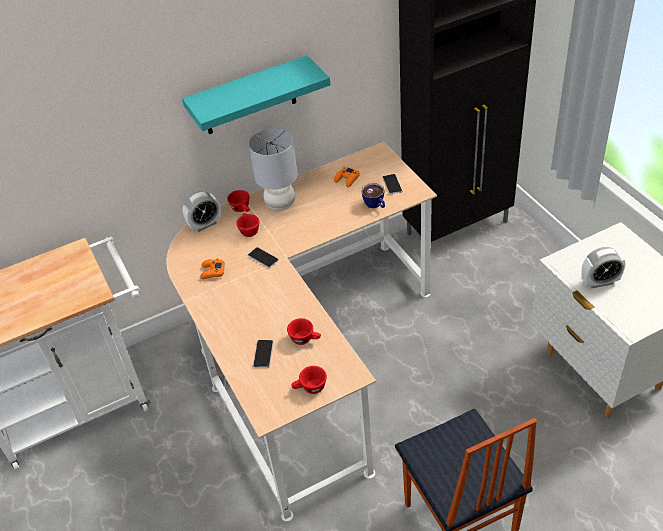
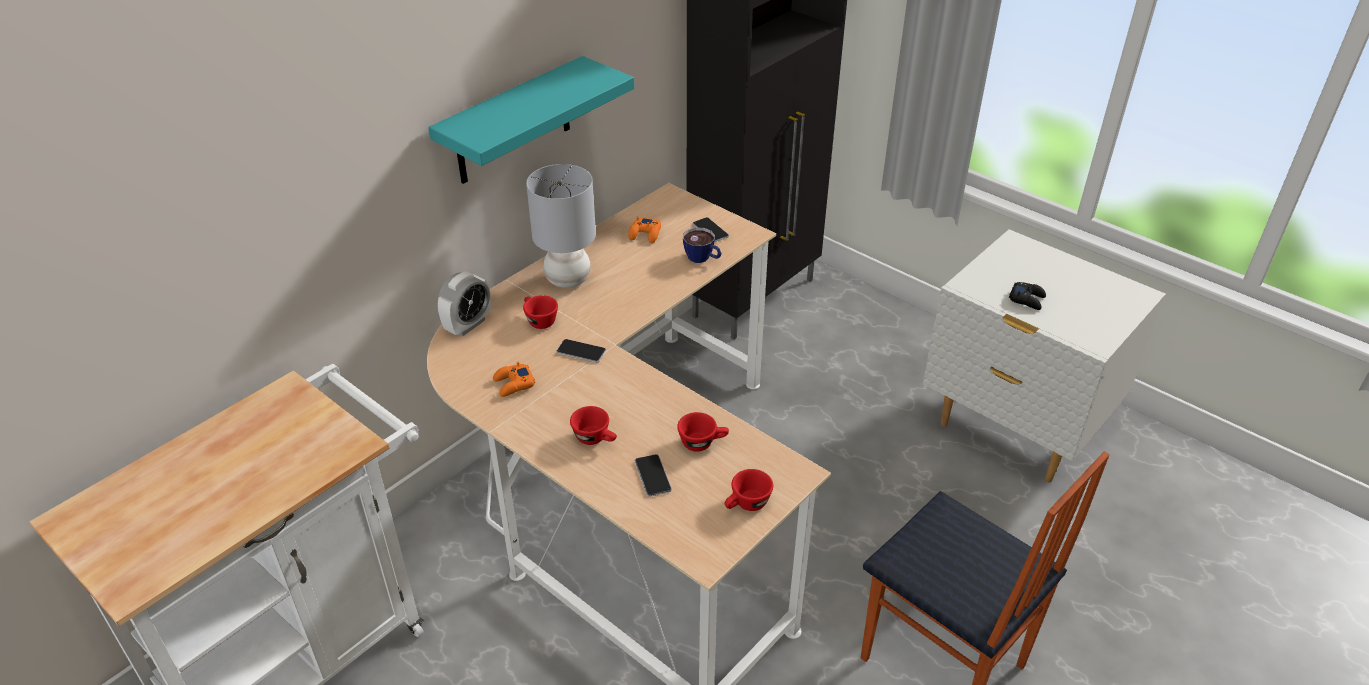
camera: 25 degrees left, 5 degrees down
(242, 209) = (514, 295): red cup -> red cup (596, 438)
(599, 282) = (1027, 299): alarm clock -> black game controller

